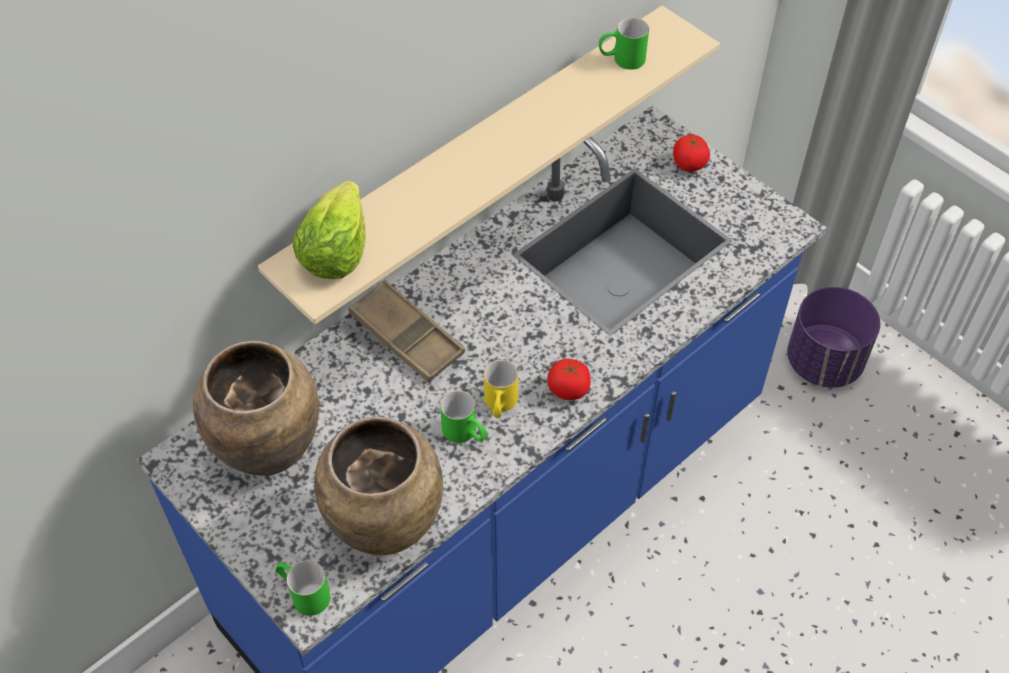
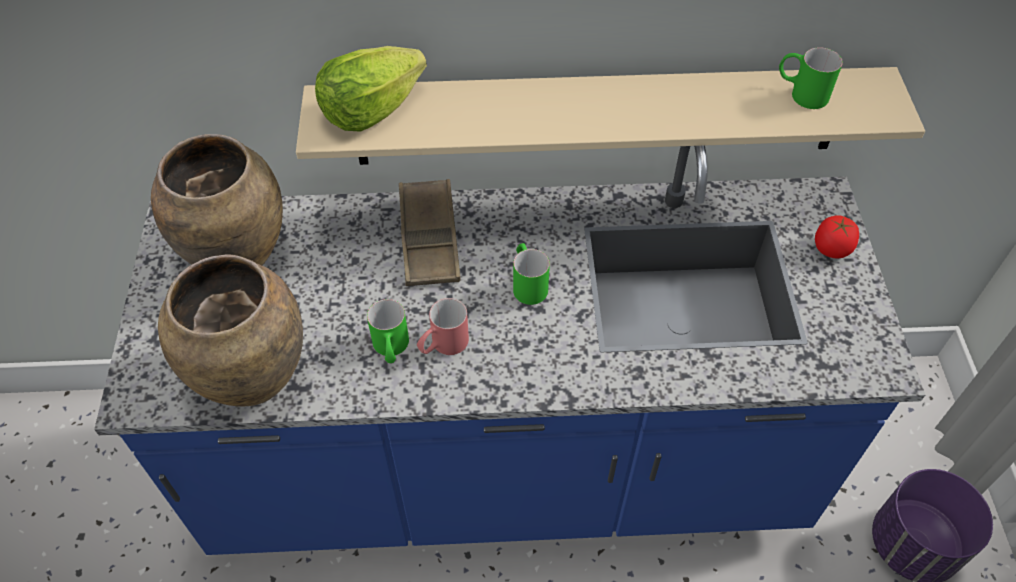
camera: 40 degrees right, 0 degrees up
(303, 593) = (143, 384): green mug -> green mug (527, 283)
(500, 405) = (443, 346): yellow mug -> red mug
(568, 389) = (514, 373): tomato -> none

